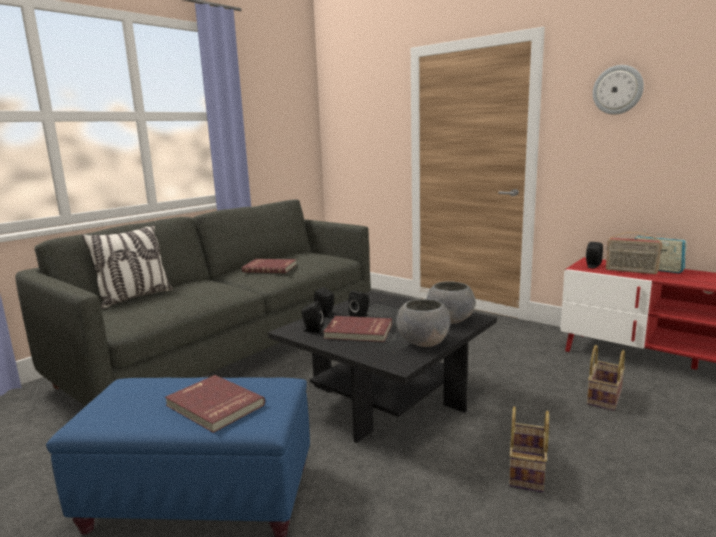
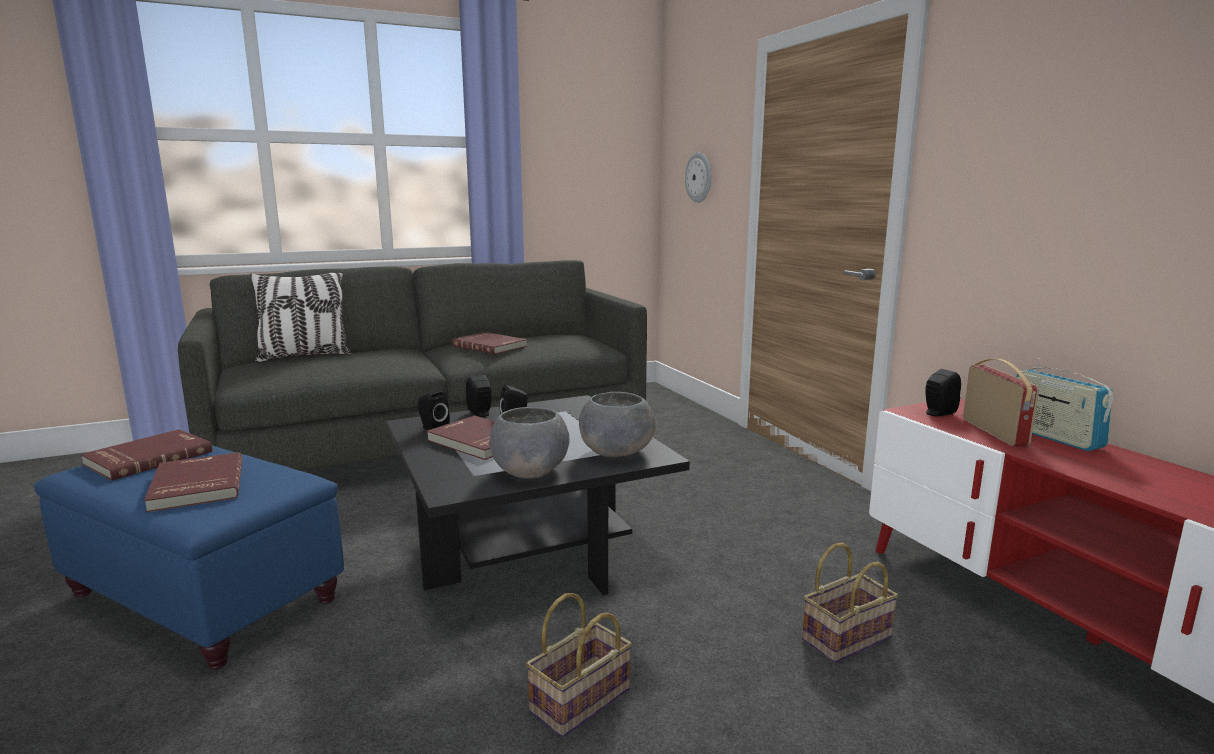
camera: 25 degrees right, 0 degrees up
(128, 398) = (148, 458): none -> red book
(617, 90) = (1032, 94): wall clock -> wall clock (699, 177)
(631, 271) = (995, 432): radio -> radio turned 150 degrees counterclockwise

